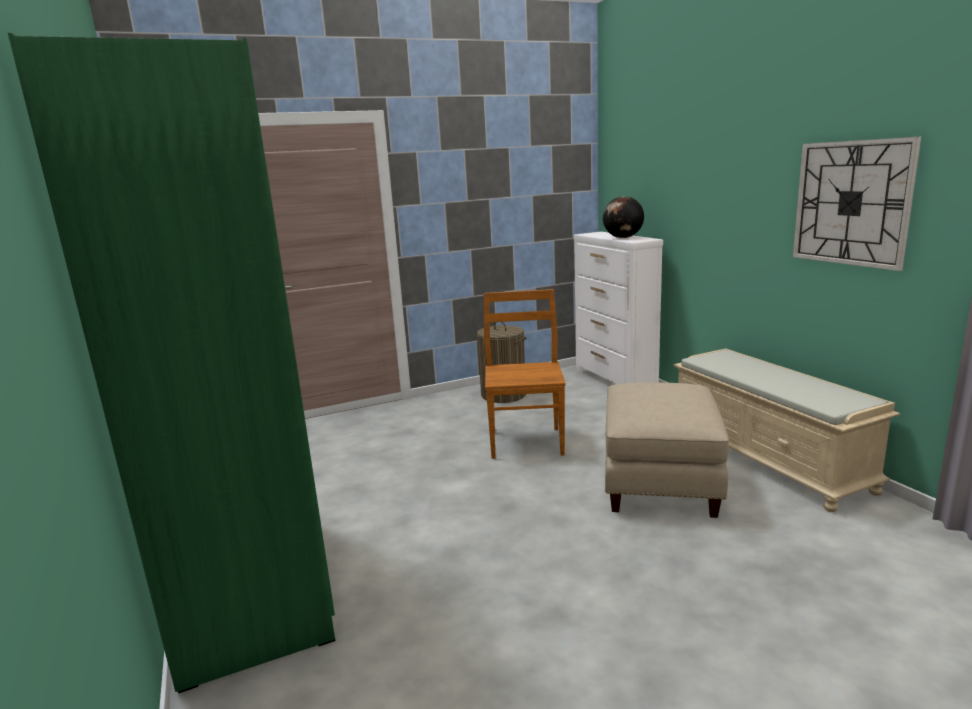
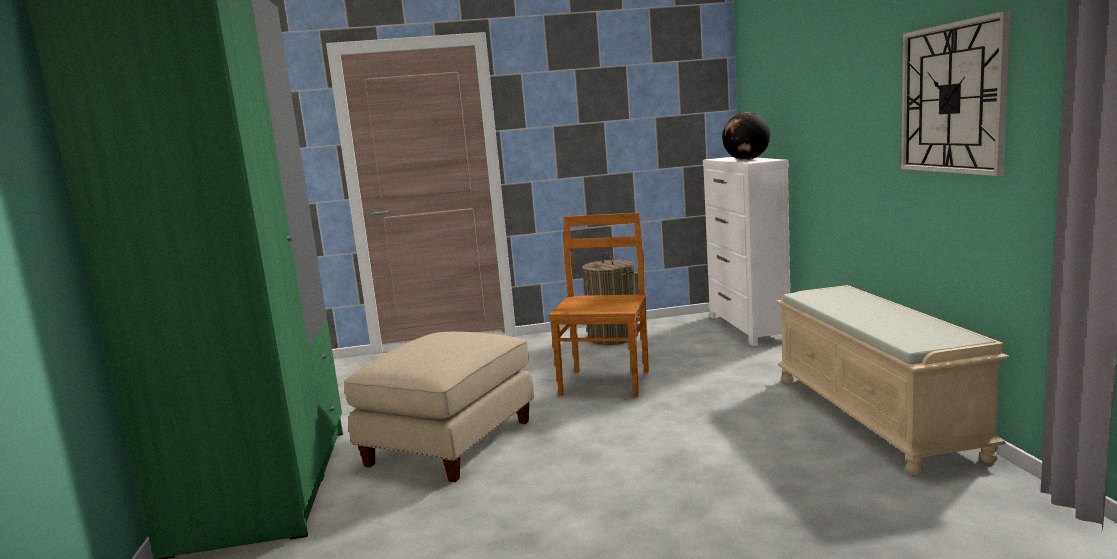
camera: 15 degrees right, 5 degrees down
(661, 482) = (727, 430): beige ottoman -> beige ottoman (451, 443)

